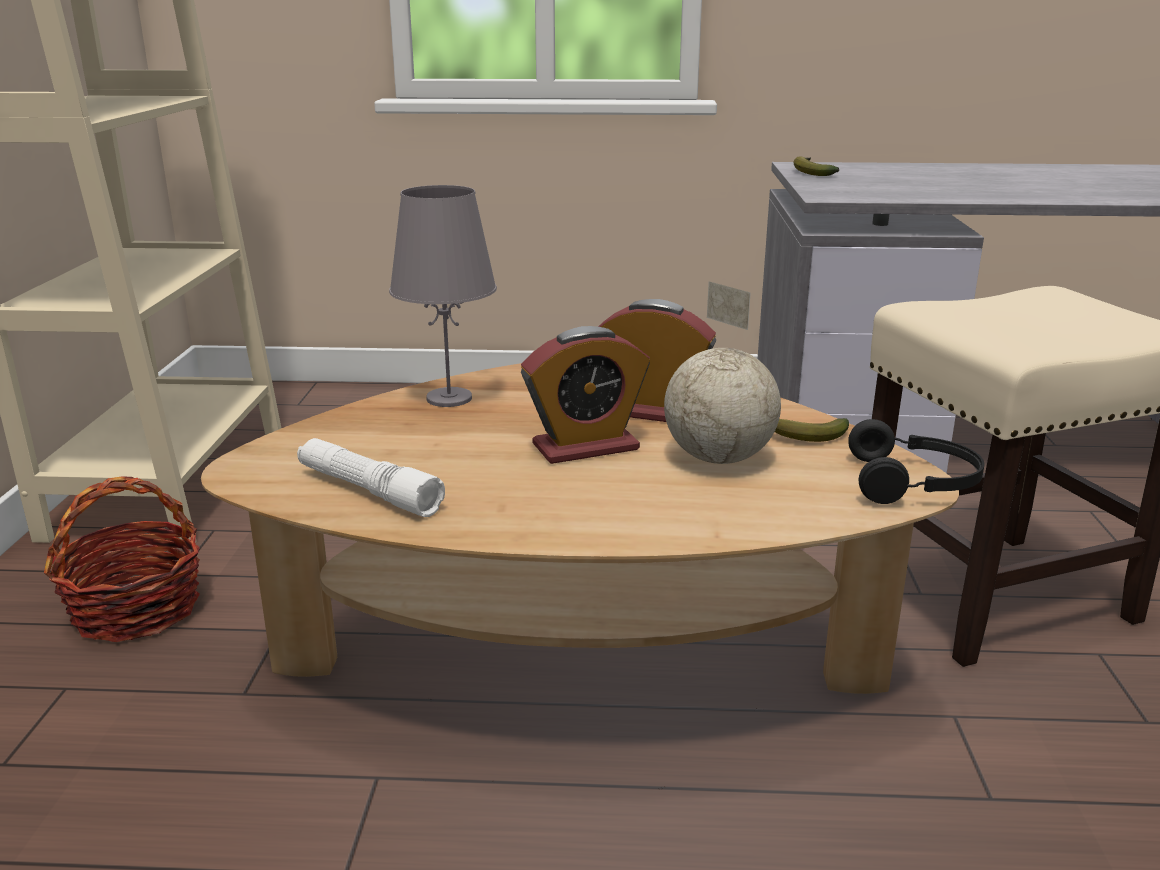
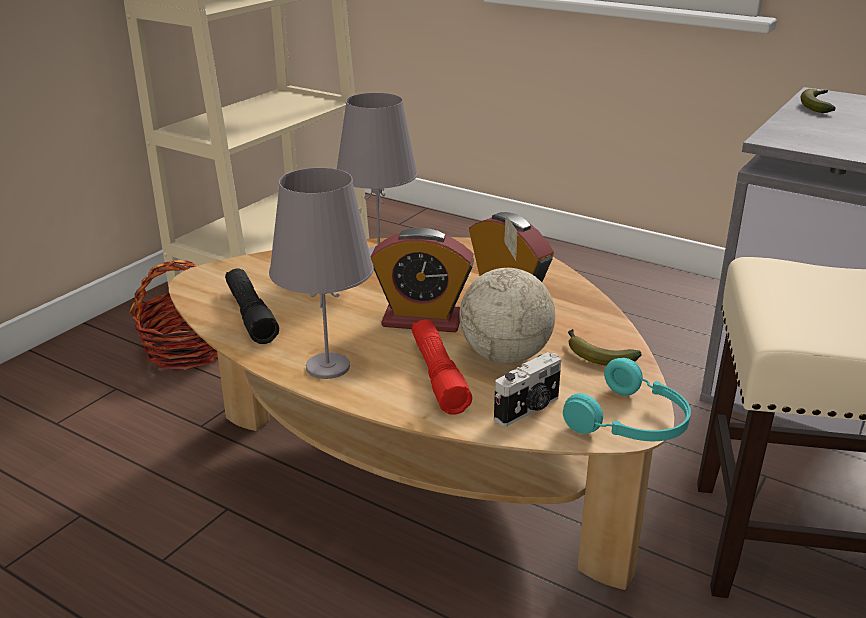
camera: 30 degrees right, 5 degrees up
(368, 491) = (250, 314): white flashlight -> black flashlight
(541, 519) = (327, 367): none -> grey table lamp
(675, 493) = (438, 375): none -> red flashlight
(809, 498) = (529, 409): none -> camera
(914, 483) = (632, 423): black headphones -> turquoise headphones

